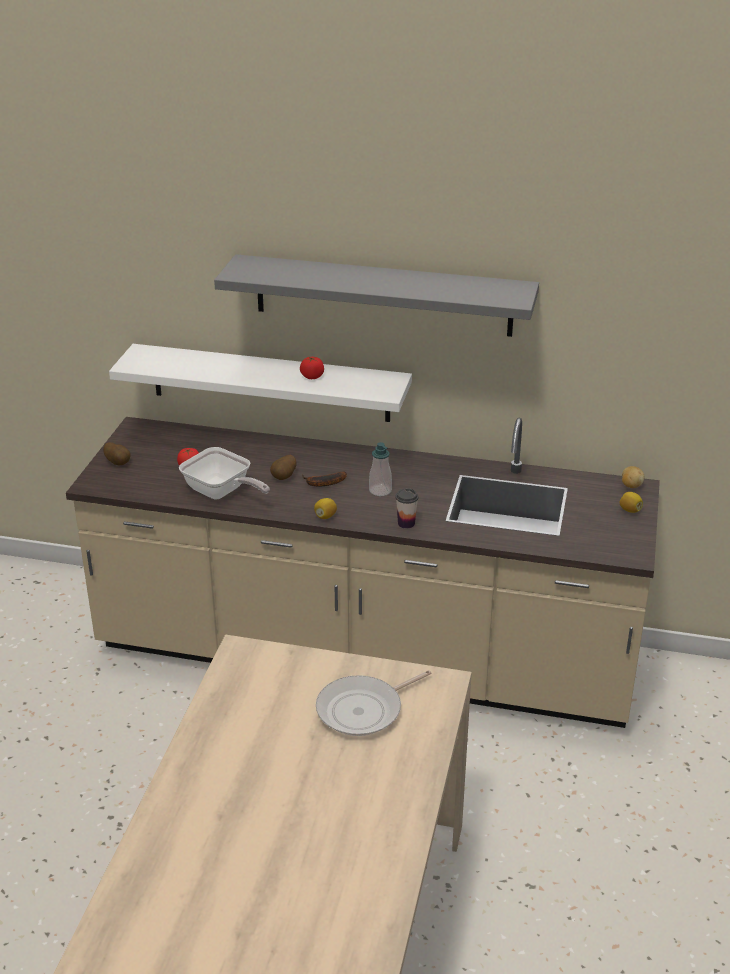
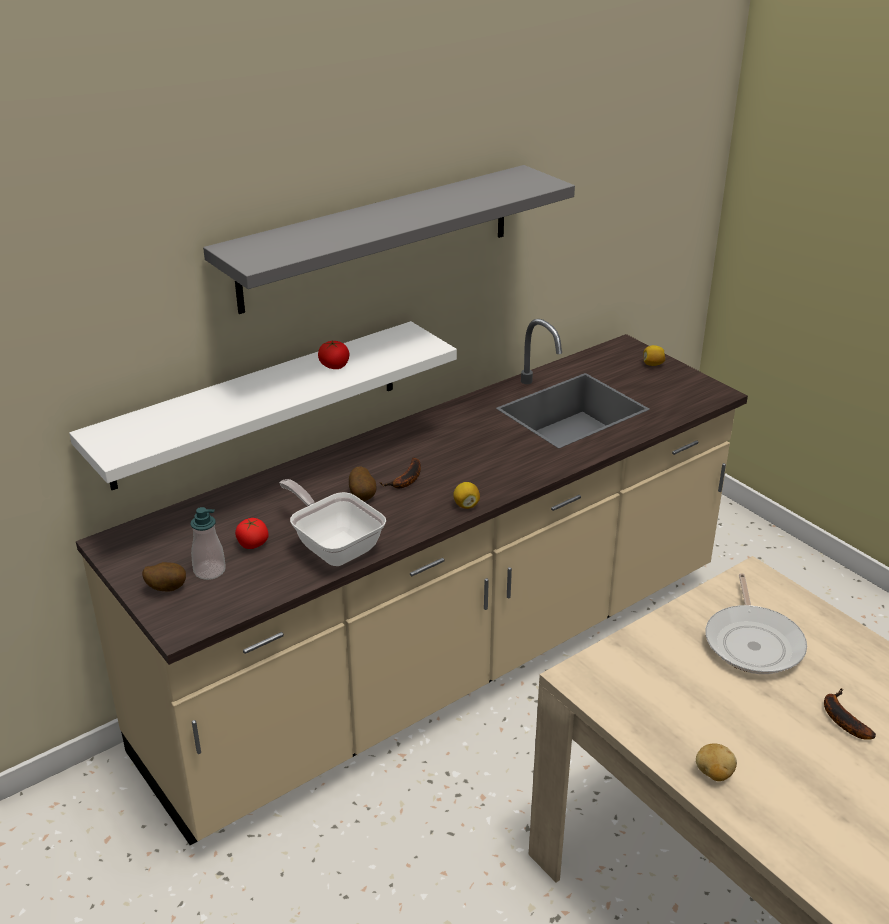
camera: 50 degrees left, 0 degrees up
(221, 492) = (334, 546): frying pan -> frying pan turned 120 degrees counterclockwise
(324, 781) = (841, 718): none -> banana
(380, 490) = (464, 456): soap dispenser -> soap dispenser (209, 571)
(406, 523) = (537, 469): cup -> none
(631, 485) = (618, 347): potato -> potato (713, 774)

